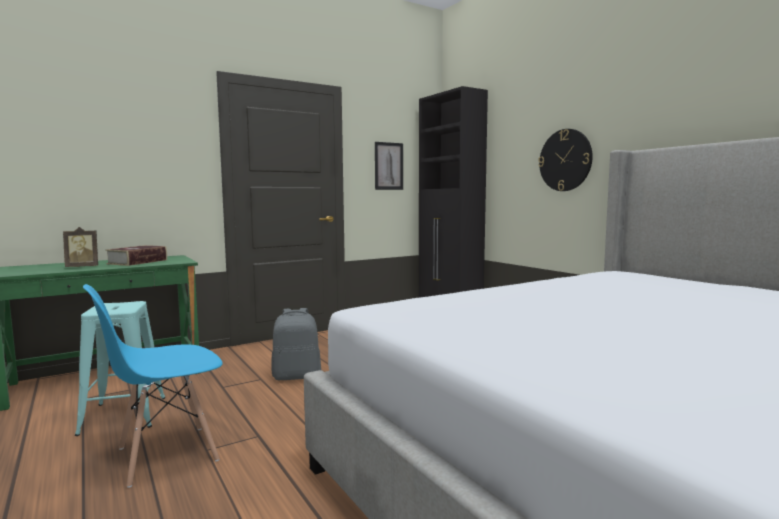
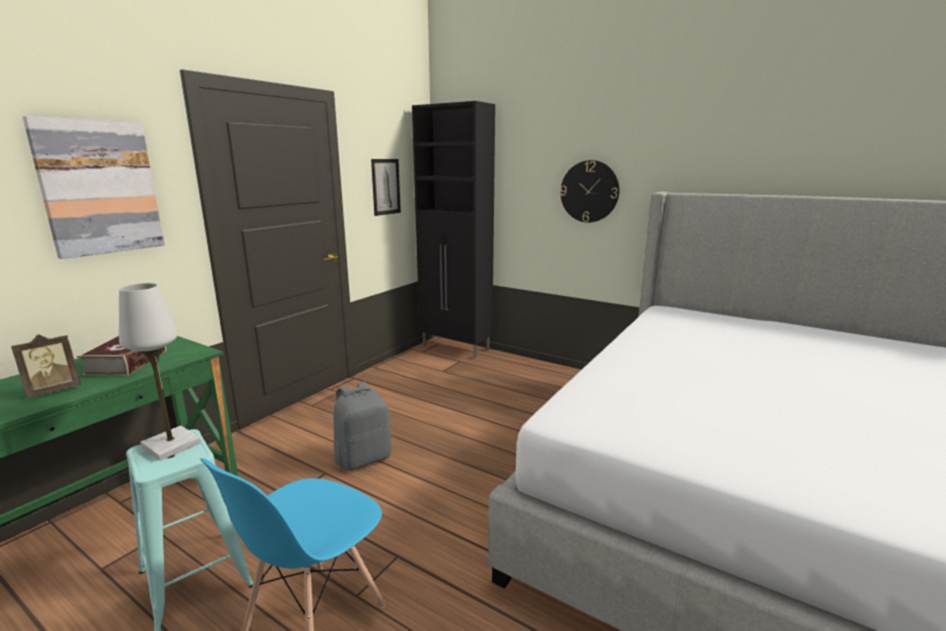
camera: 25 degrees left, 10 degrees up
(121, 305) = (171, 445): none -> white table lamp
(150, 146) = (99, 187): none -> picture

